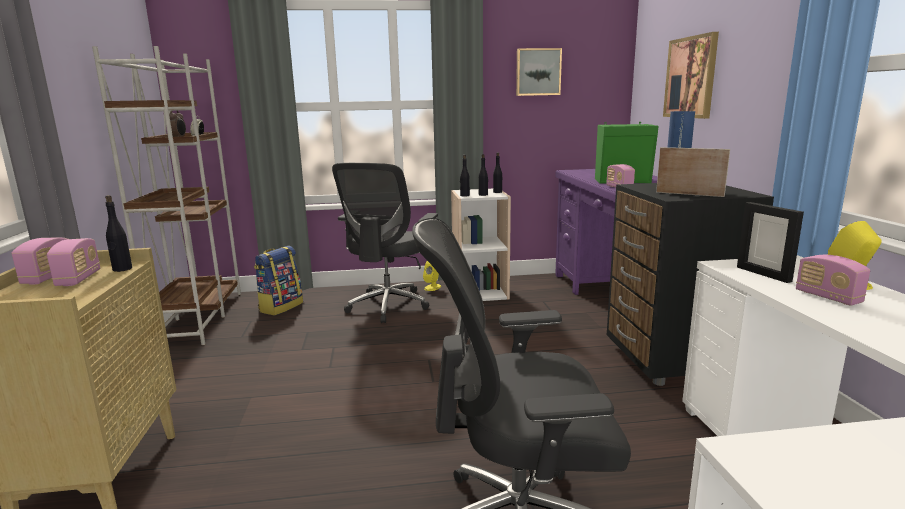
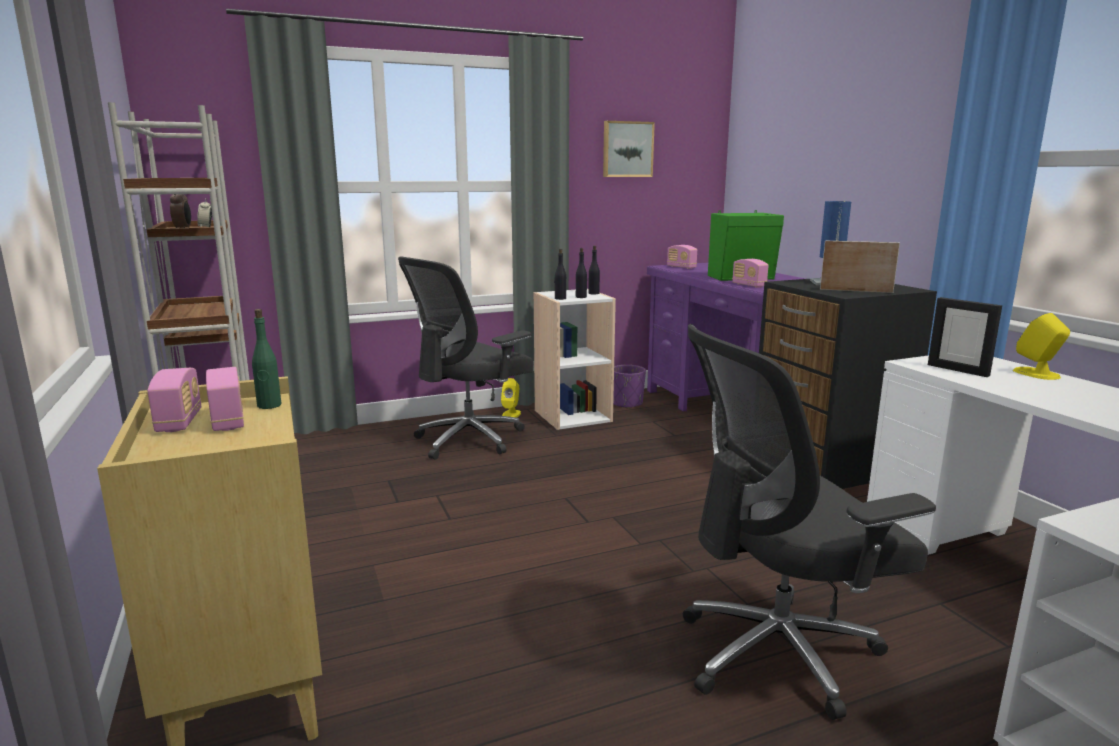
camera: 15 degrees left, 0 degrees up
(122, 269) = (269, 405): black bottle -> green bottle
(281, 307) = (328, 452): backpack -> none
(388, 305) = (470, 439): office chair -> office chair turned 45 degrees clockwise
(531, 285) = (627, 403): none -> purple planter
(691, 77) = (811, 162): picture -> none
(828, 297) = (1033, 388): radio -> radio (681, 267)

